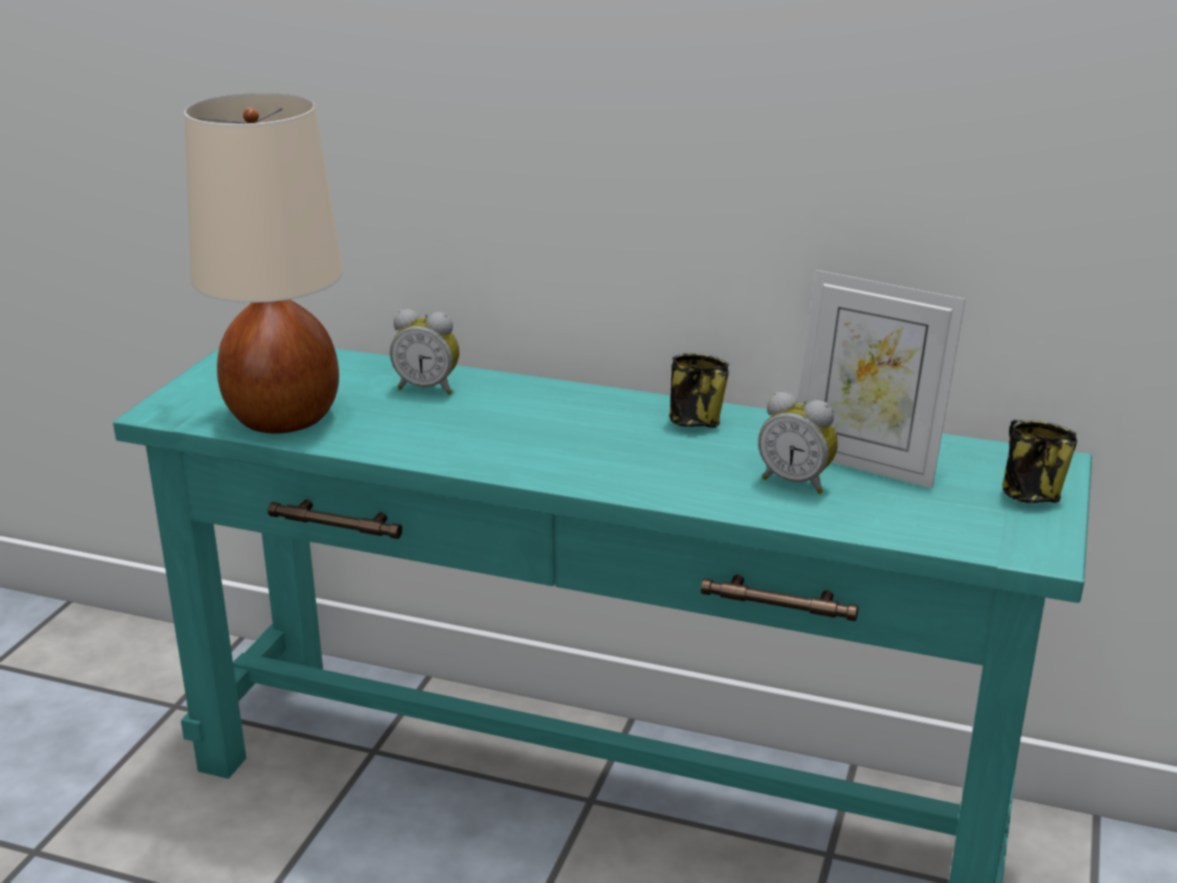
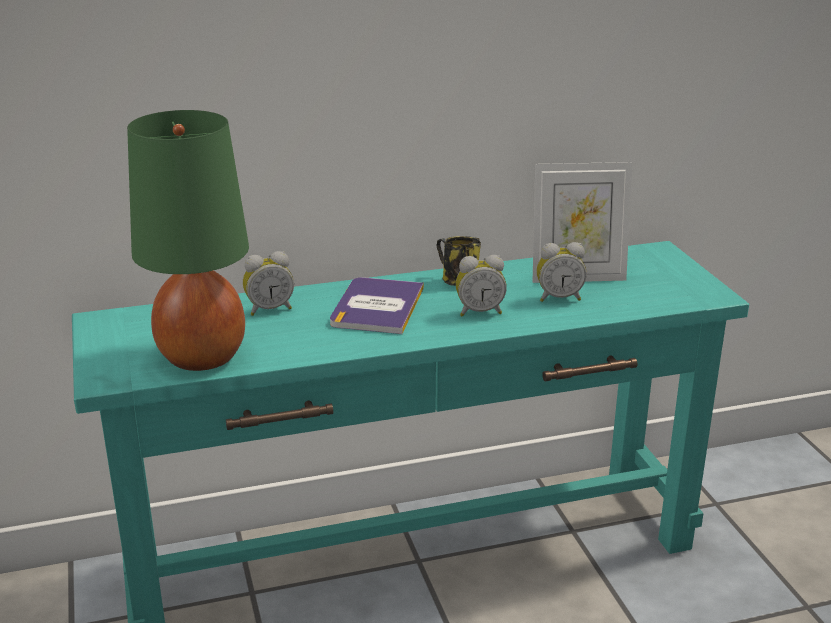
camera: 35 degrees left, 0 degrees up
(284, 418) = (202, 356): beige table lamp -> green table lamp
(549, 422) = (377, 307): none -> book
(663, 466) = (479, 311): none -> alarm clock
(1028, 495) = (671, 269): mug -> none

